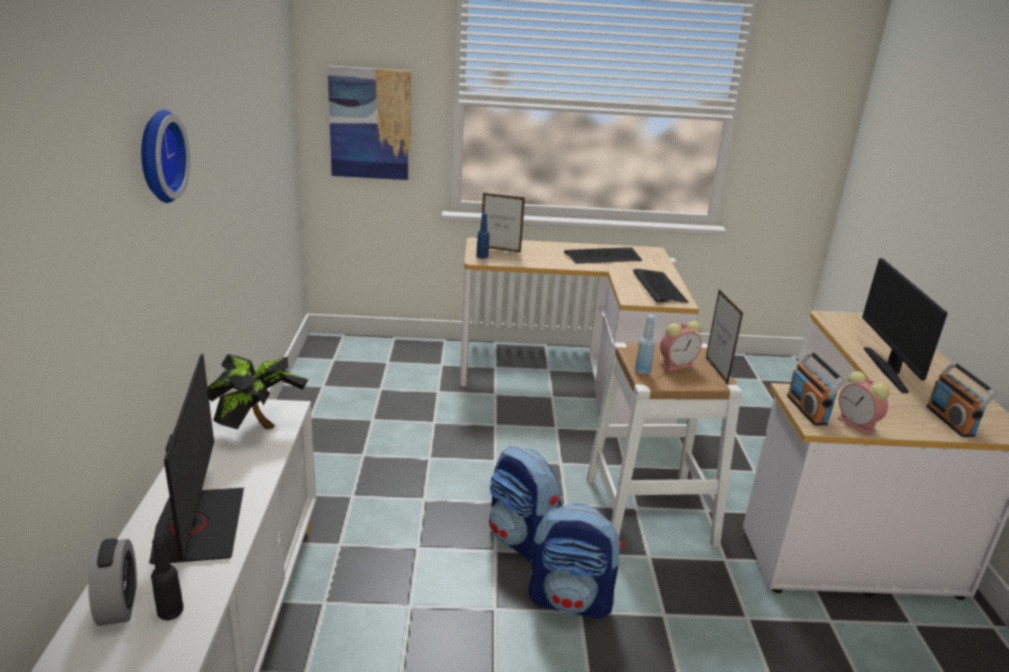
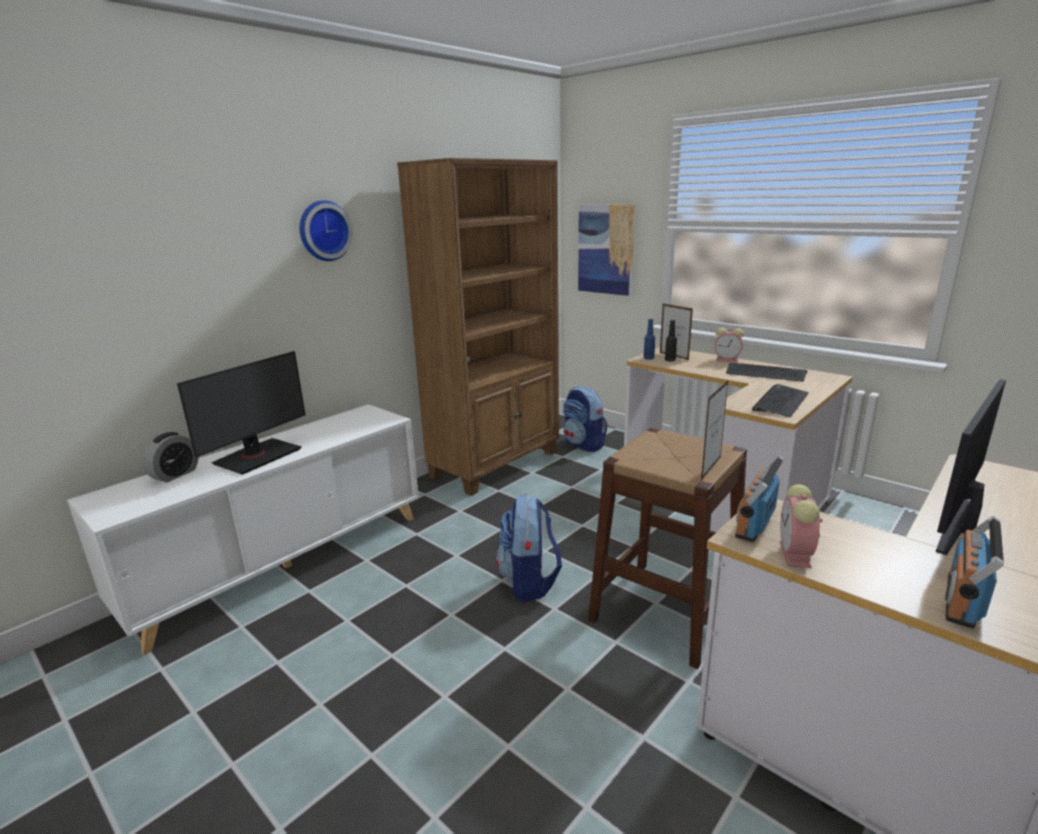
camera: 45 degrees right, 5 degrees down
(170, 612) = (183, 486): black bottle -> black bottle (670, 360)
(255, 428) = (360, 423): potted plant -> none
(318, 423) = (496, 464): none -> brown bookcase
(571, 600) = (508, 638): backpack -> backpack (584, 445)
(642, 371) = (634, 450): blue bottle -> none
(649, 510) = (665, 610): white stool -> brown stool
(677, 365) = (680, 455): alarm clock -> alarm clock (728, 360)

